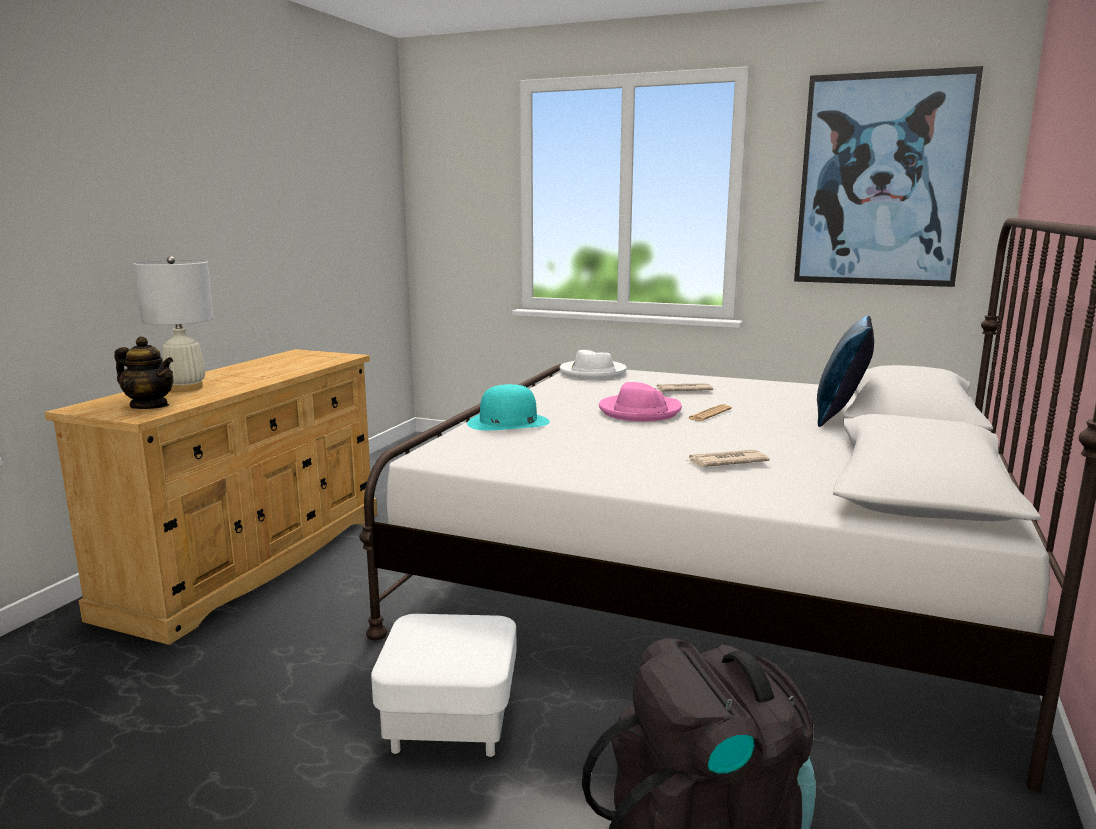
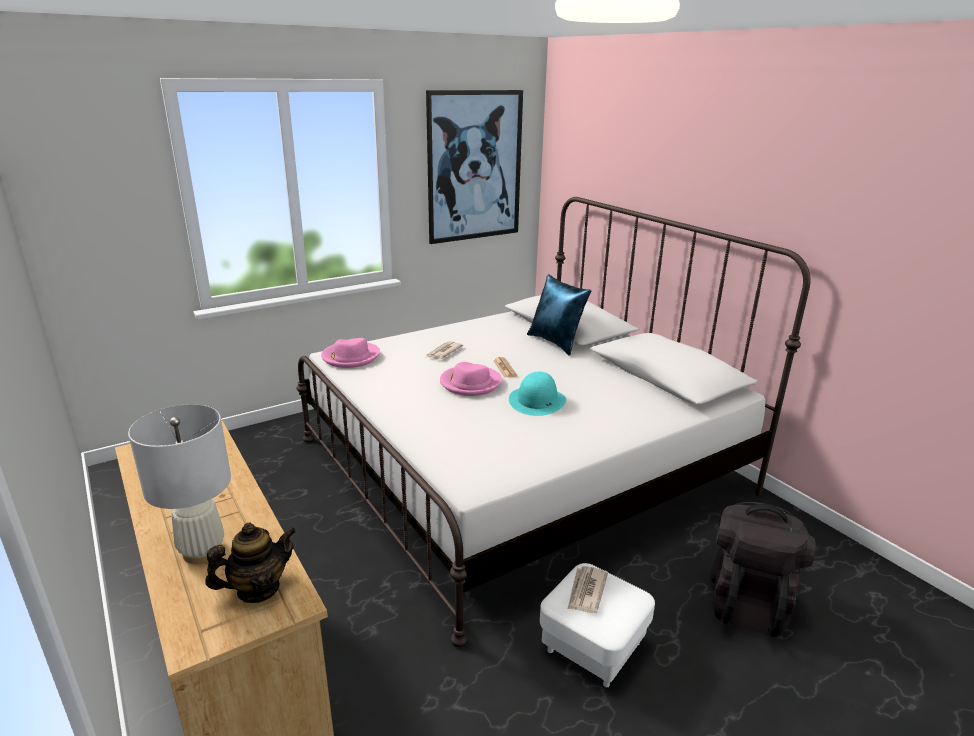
camera: 55 degrees left, 10 degrees up
(508, 422) = (431, 432): turquoise hat -> turquoise hat (537, 401)
(592, 373) = (350, 357): white hat -> pink hat
(726, 462) = (596, 403): newspaper -> newspaper (586, 591)

